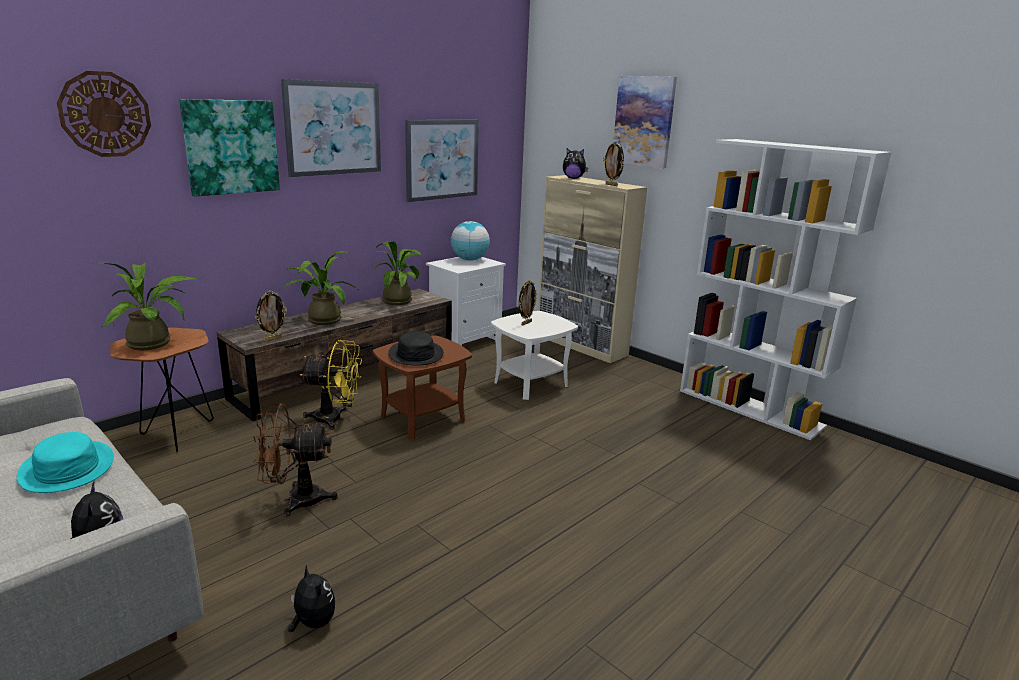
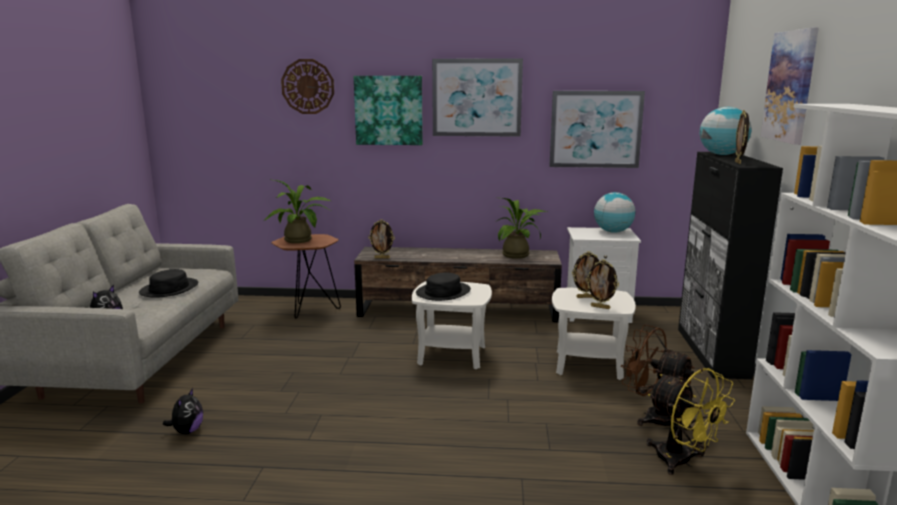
camera: 50 degrees right, 5 degrees down
(67, 468) = (169, 289): turquoise hat -> black hat
(295, 500) = (295, 368): brown fan -> brown fan (652, 416)
(321, 320) = (435, 254): potted plant -> none
(335, 419) = (400, 333): yellow fan -> yellow fan (681, 462)
(423, 419) = (452, 355): brown side table -> white side table
(552, 328) = (600, 307): none -> picture frame
(573, 178) = (722, 154): plush toy -> globe
(581, 345) = (711, 352): beige cabinet -> black cabinet

